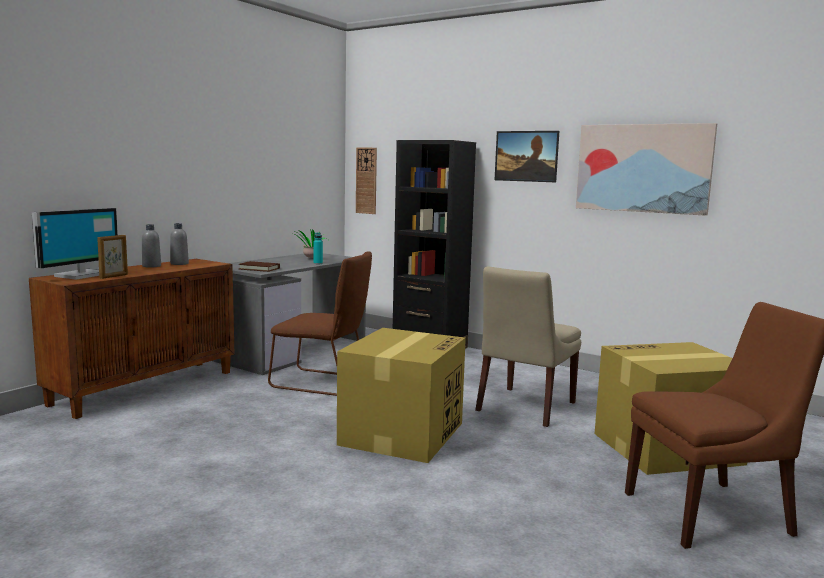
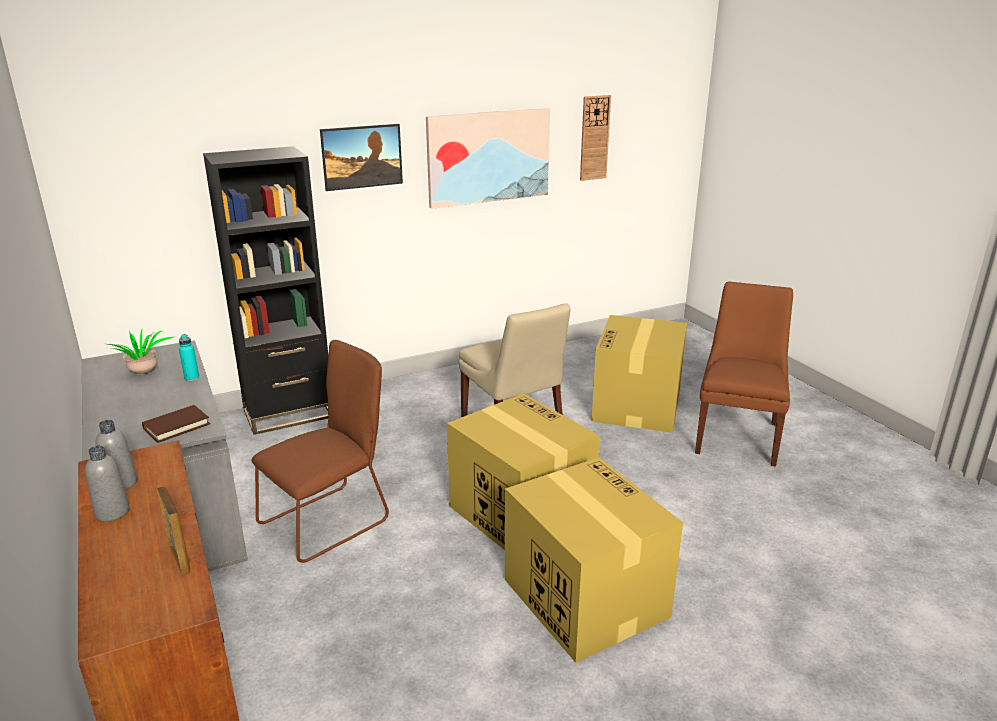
camera: 60 degrees left, 15 degrees up
(80, 275) = (123, 595): monitor -> none
(313, 477) = (583, 597): none -> cardboard box
(366, 180) = (101, 221): wall clock -> wall clock (594, 138)

